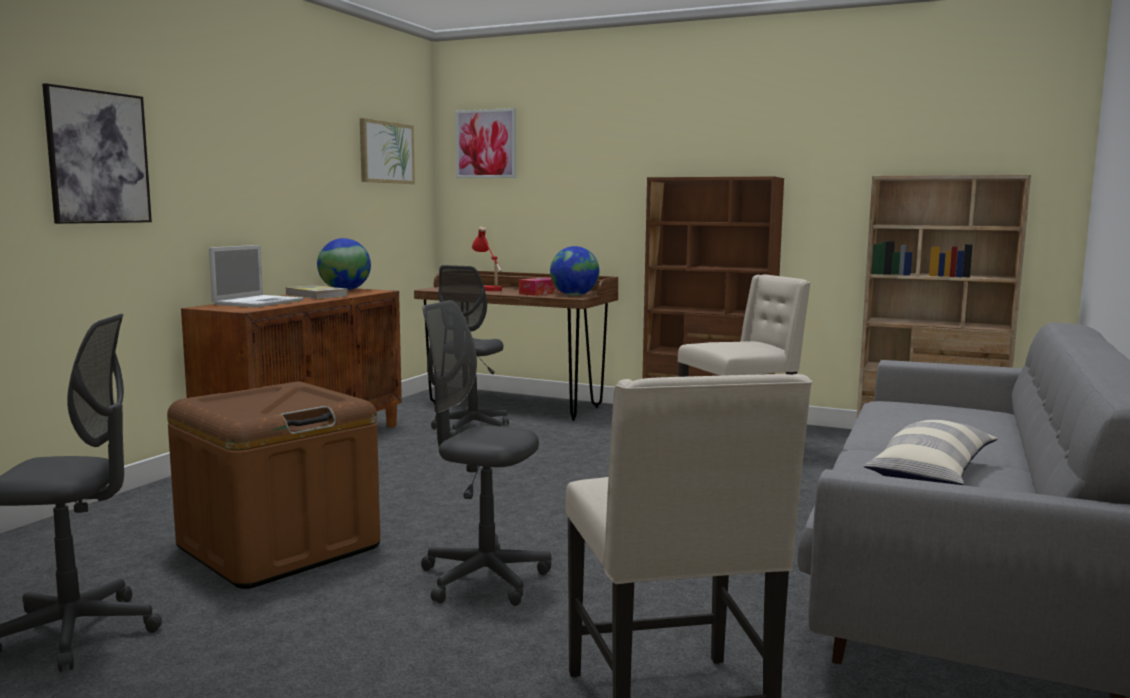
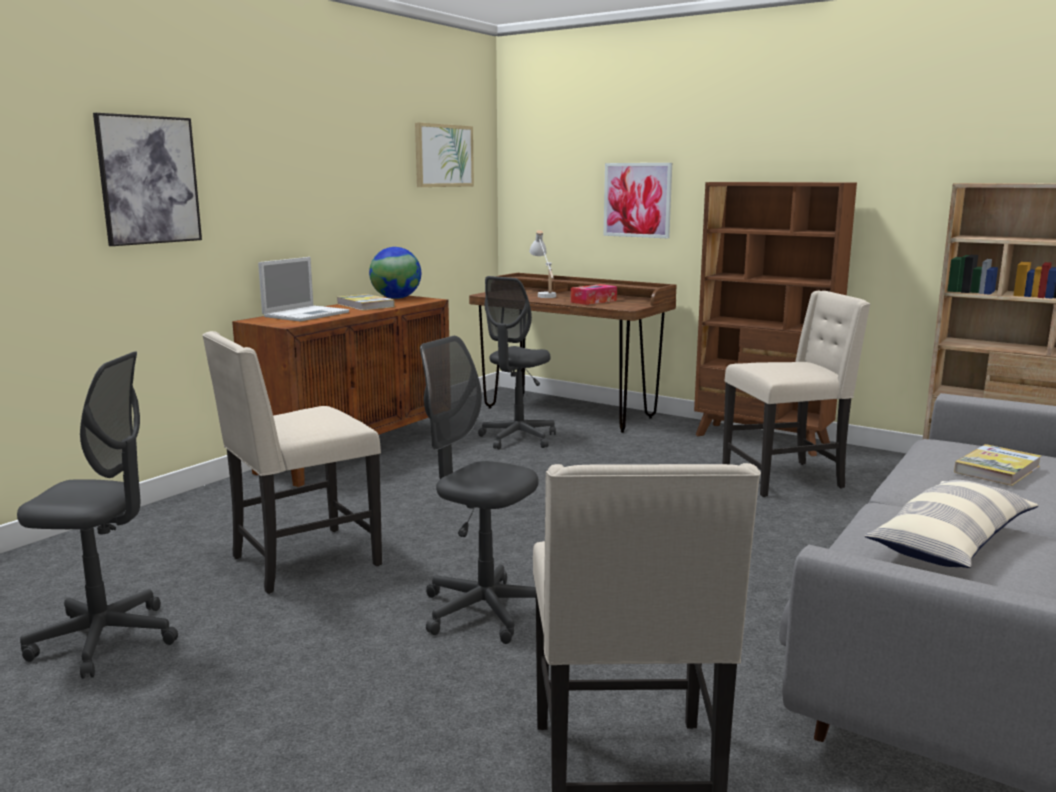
camera: 10 degrees right, 5 degrees up
(279, 547) = (302, 561): brown storage box -> beige chair
(486, 144) = (547, 143): picture -> picture (637, 200)
(489, 289) = (544, 295): red table lamp -> white table lamp
(574, 295) = (626, 305): globe -> none
(945, 418) = (997, 469): none -> book

